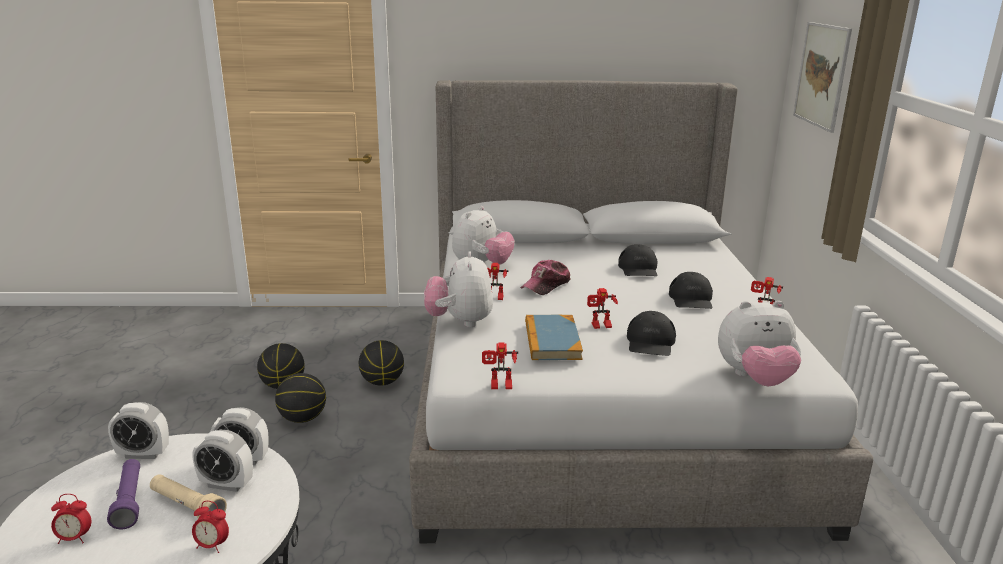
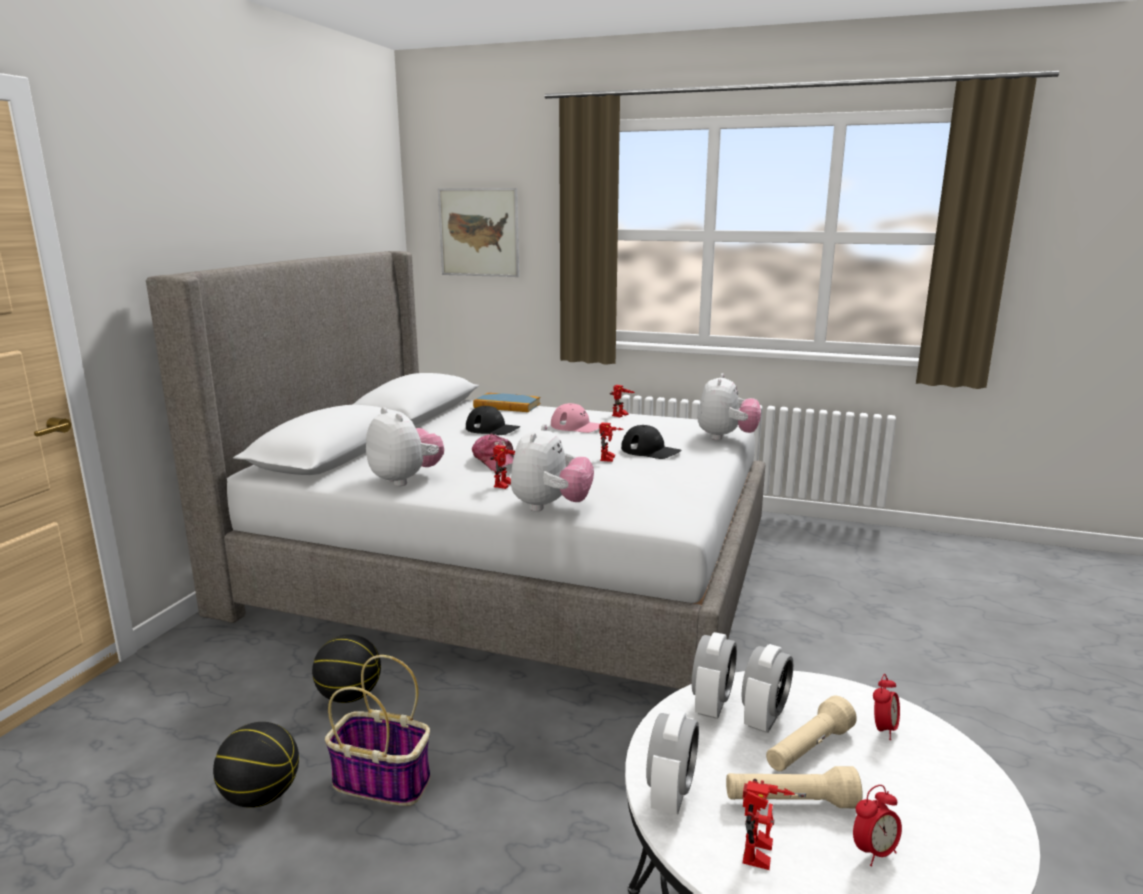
camera: 70 degrees left, 5 degrees down
(74, 538) = (874, 852): alarm clock -> alarm clock turned 45 degrees clockwise
(129, 501) = (790, 802): purple flashlight -> beige flashlight
(303, 418) = (384, 781): basketball -> basket
(460, 322) = (550, 507): plush toy -> plush toy turned 90 degrees counterclockwise
(499, 387) = (705, 509): toy robot -> toy robot (763, 856)
(552, 341) = (634, 475): book -> book (507, 406)
(691, 299) = (577, 426): black cap -> pink cap

